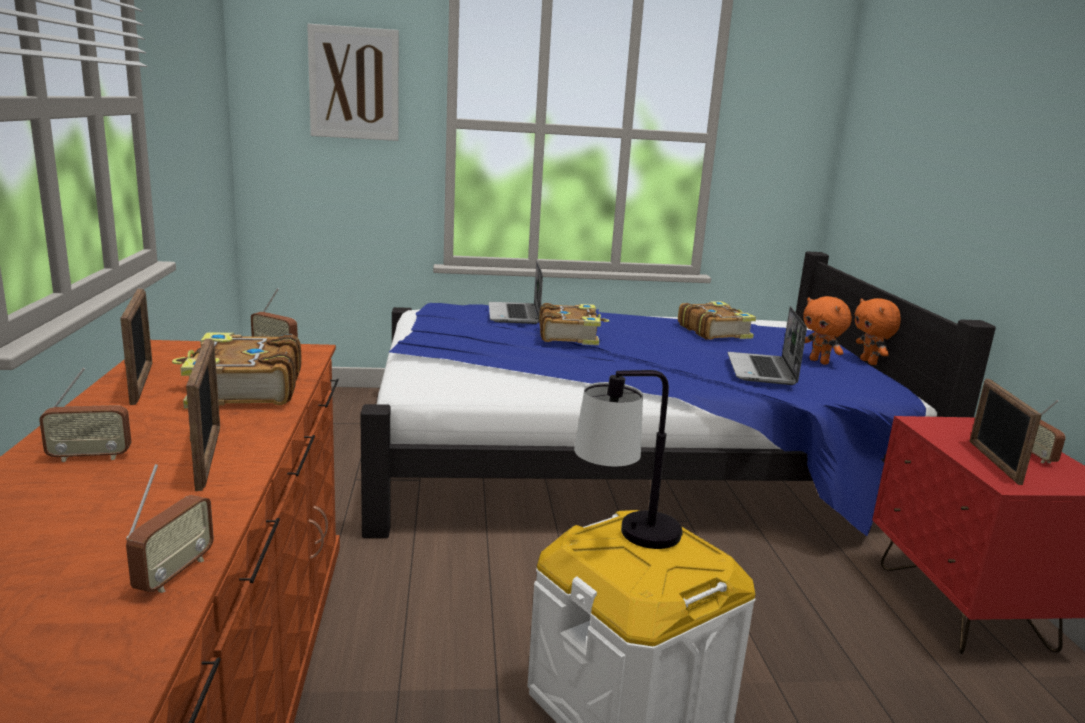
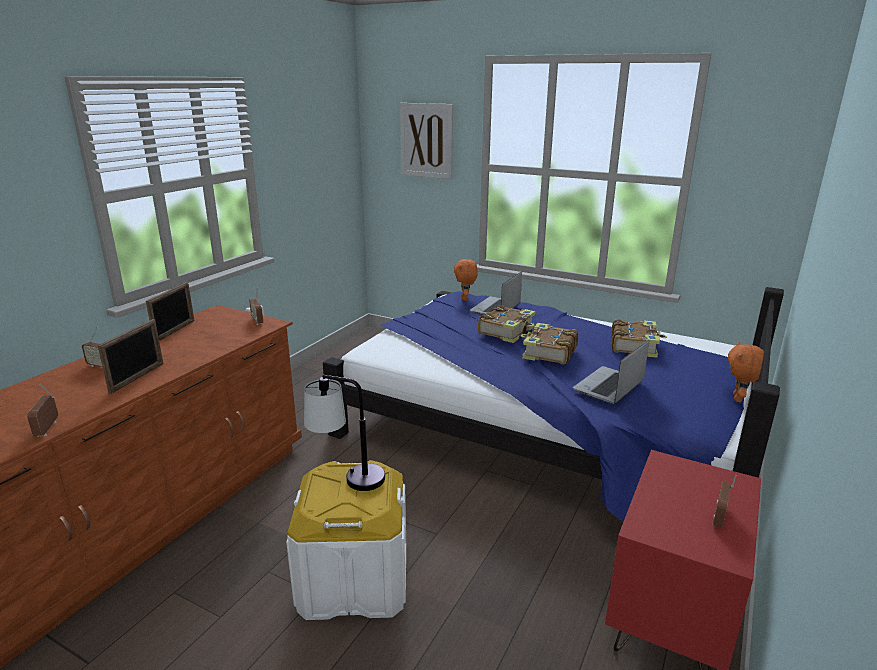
camera: 35 degrees right, 5 degrees up
(174, 574) = (47, 429): radio -> radio turned 120 degrees clockwise
(243, 389) = (207, 343): book -> book (548, 352)
(819, 362) = (683, 389): orange plush toy -> orange plush toy (465, 299)
(994, 462) = (665, 509): picture frame -> none

